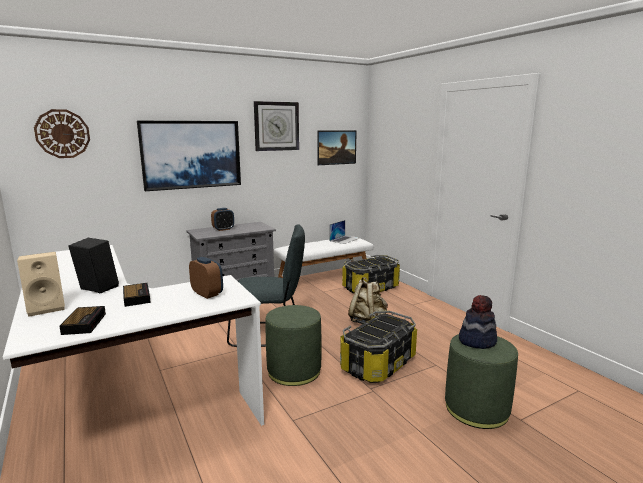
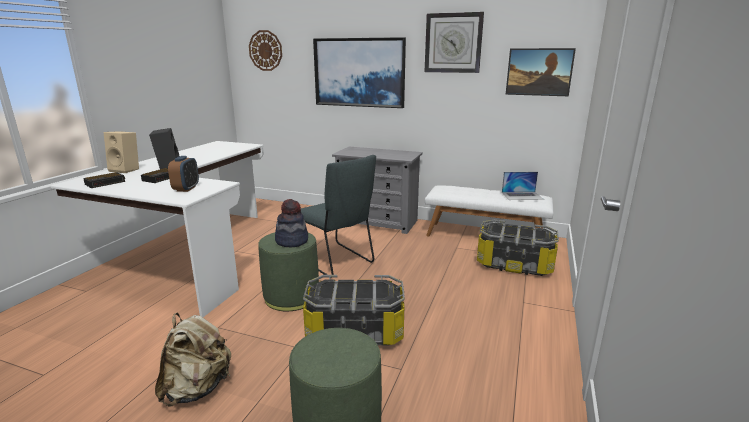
camera: 50 degrees right, 5 degrees up
(223, 229) = (372, 151): alarm clock -> none
(367, 321) = (433, 293): beige backpack -> beige backpack (197, 388)
(476, 340) = (341, 344): hat -> hat (292, 241)

